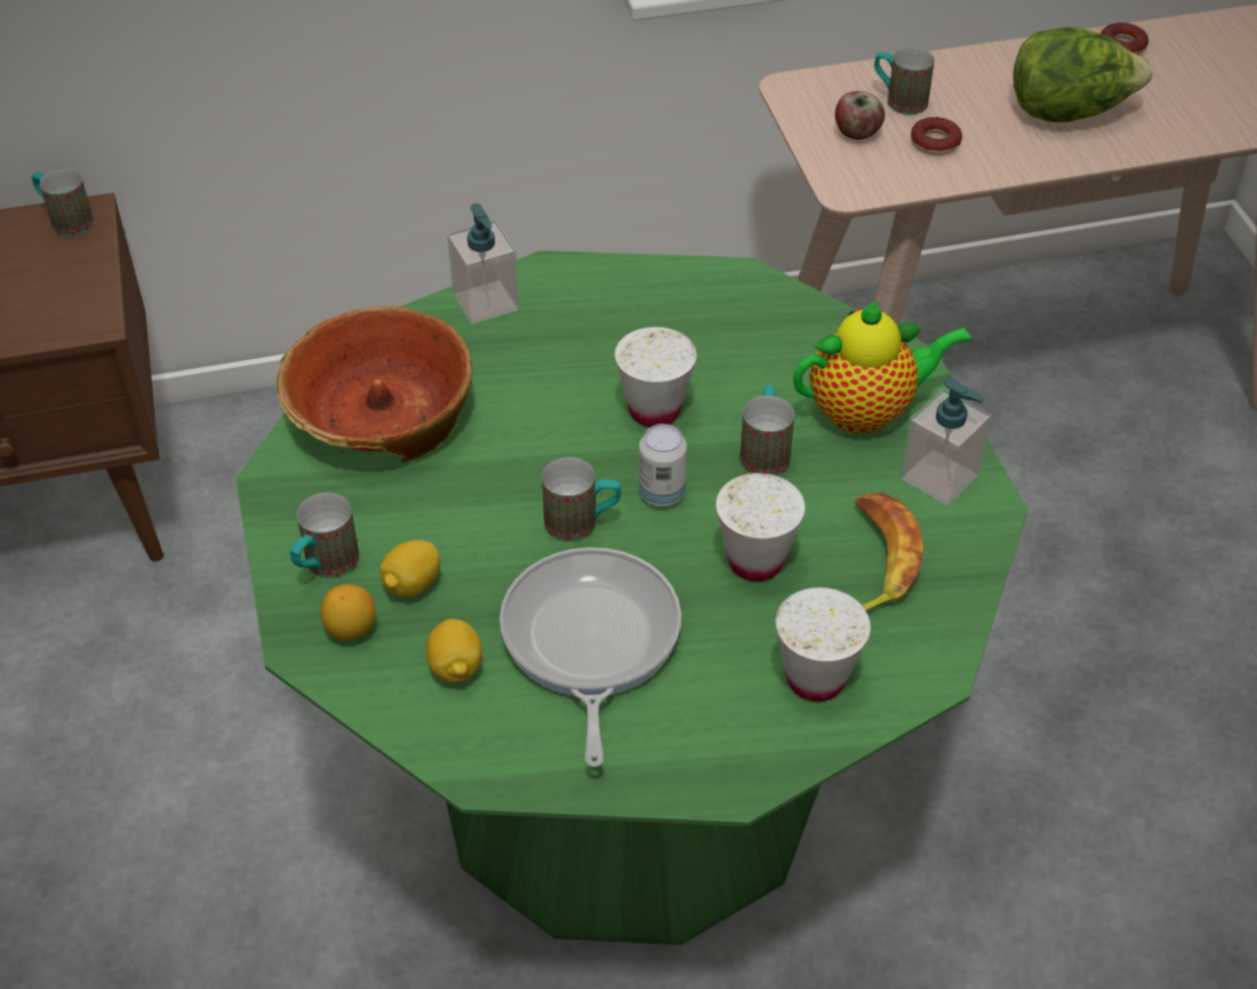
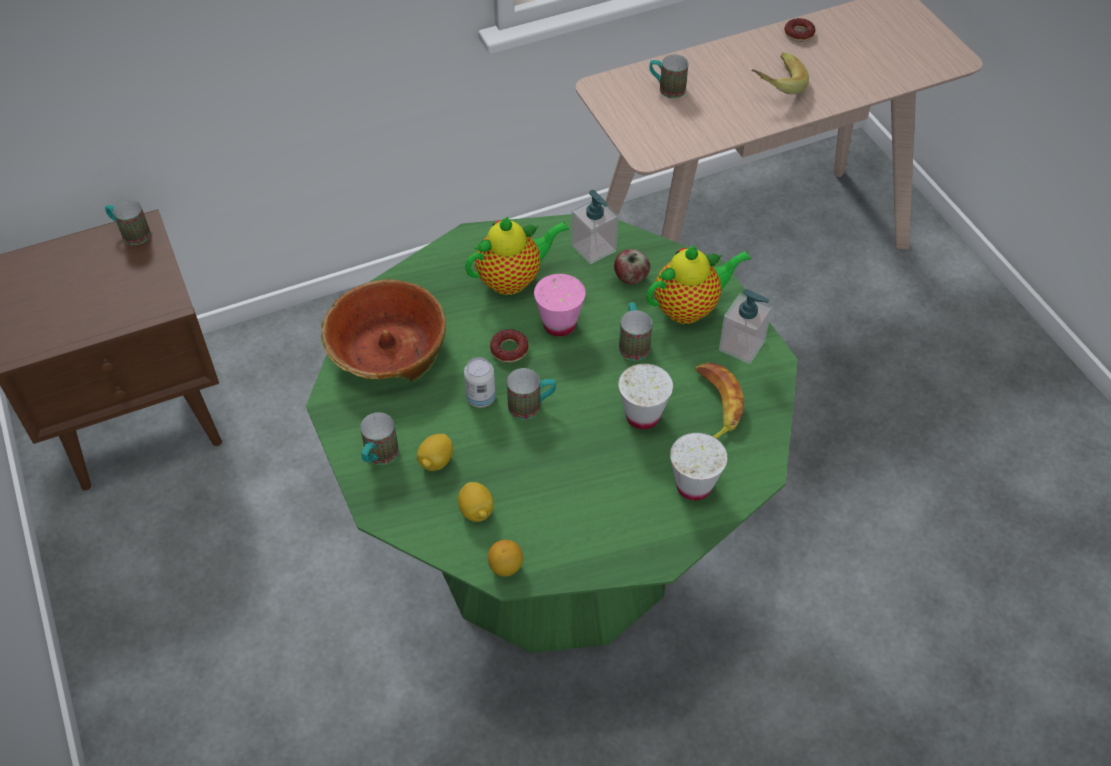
camera: 10 degrees left, 5 degrees up
(351, 630) = (406, 496): lemon -> lemon (506, 567)
(486, 302) = (436, 264): soap dispenser -> soap dispenser (593, 248)
(589, 642) = (553, 482): frying pan -> none
(599, 337) = (513, 279): none -> teapot
(654, 411) = (559, 325): white cup -> pink cup
(662, 494) = (576, 380): can -> can (481, 398)
(856, 134) = (644, 116): apple -> apple (630, 278)
(935, 142) = (695, 116): donut -> donut (509, 349)
(1069, 112) = (774, 85): lettuce -> banana

